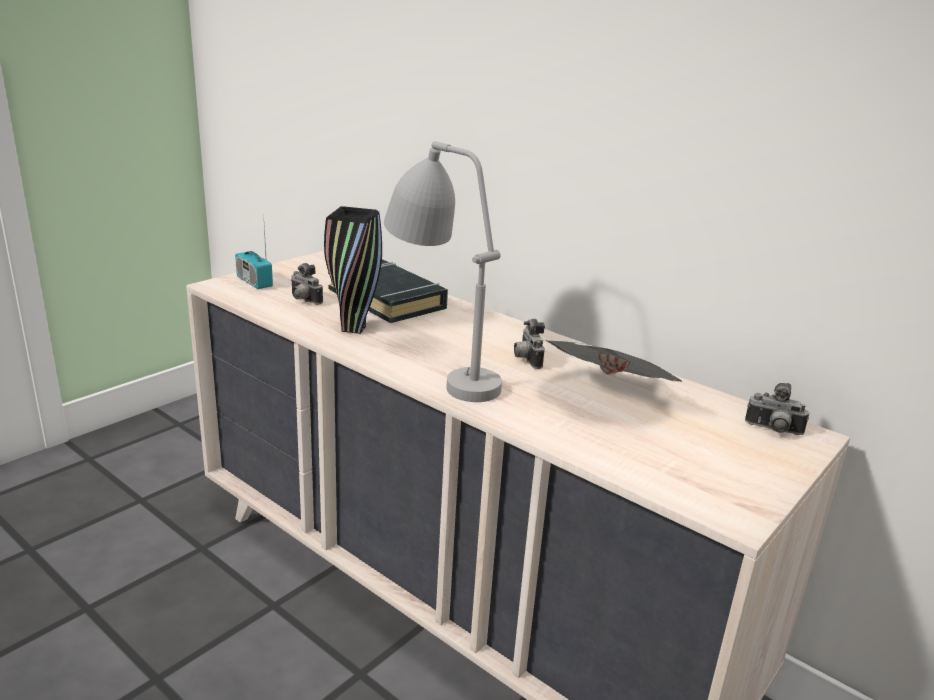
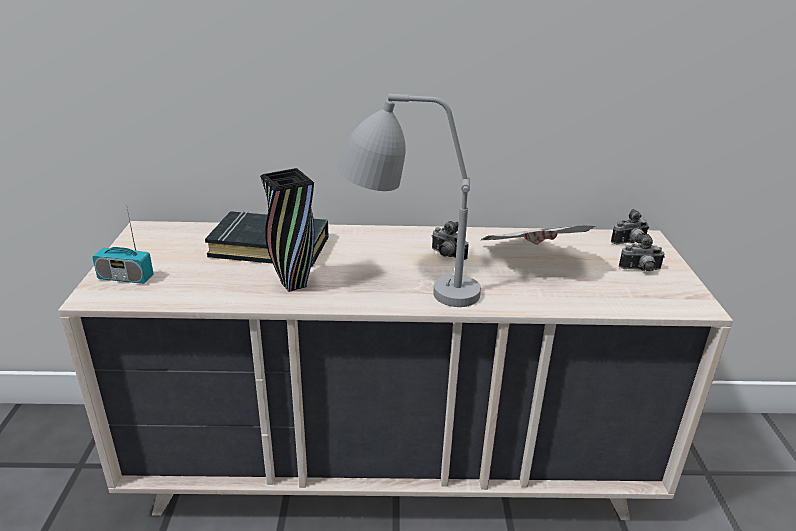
camera: 40 degrees left, 5 degrees up
(303, 300) = (205, 277): camera -> camera (640, 270)

